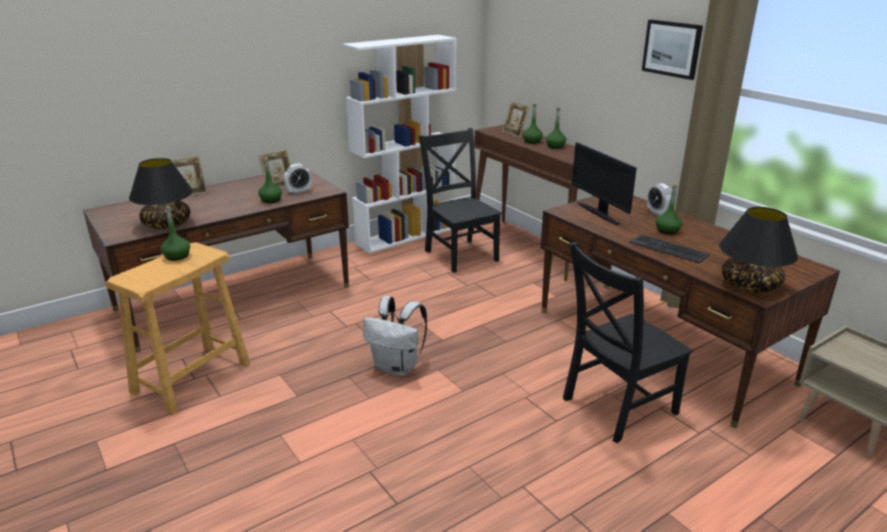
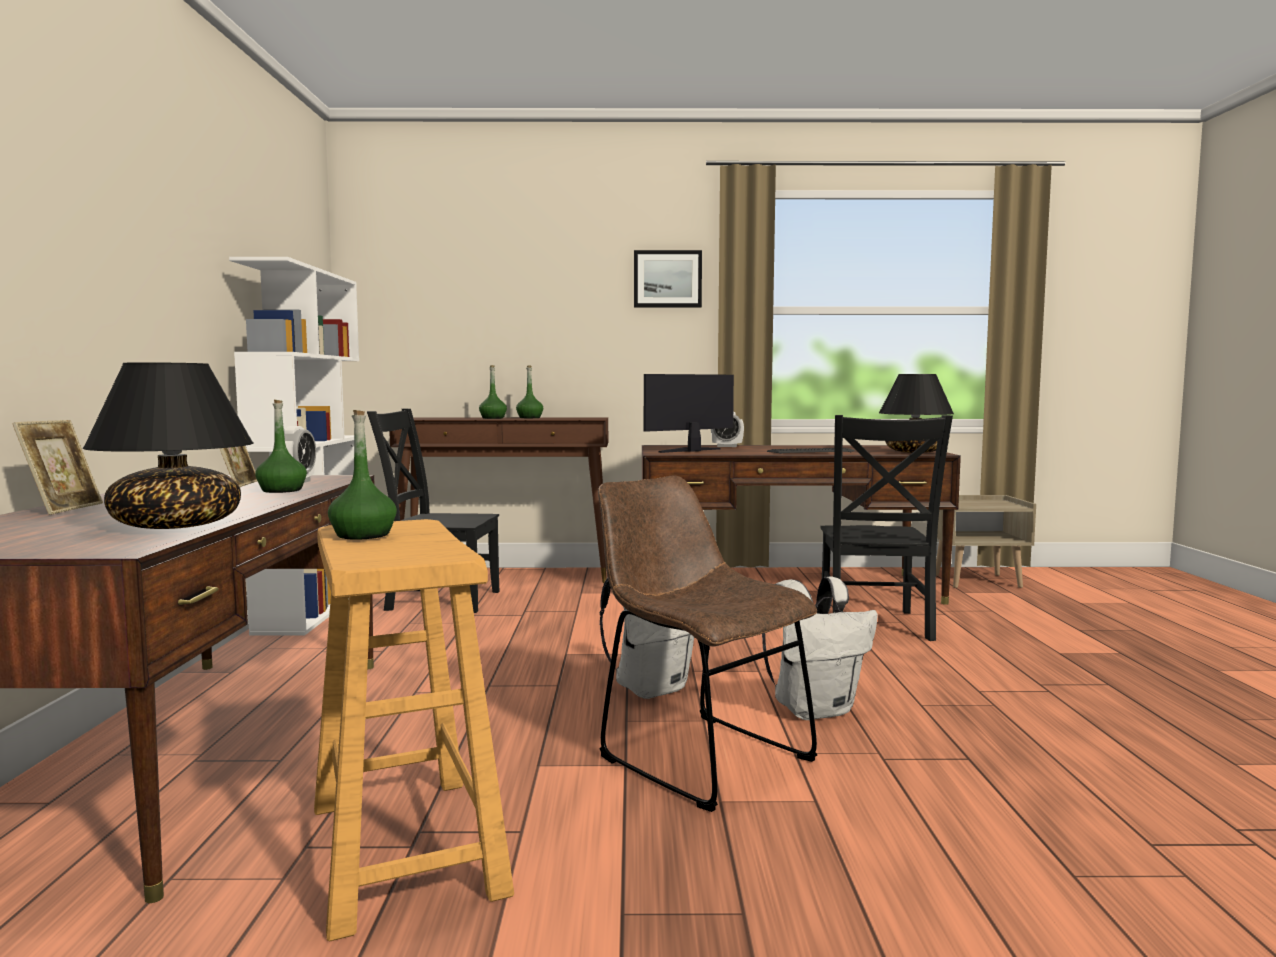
camera: 55 degrees left, 20 degrees down
(323, 412) = (698, 756): none -> brown chair
(419, 428) = (815, 710): none -> white backpack
(514, 134) = (450, 418): picture frame -> none
(599, 213) = (691, 451): monitor -> monitor turned 135 degrees clockwise
(667, 230) = (770, 449): green bottle -> none

